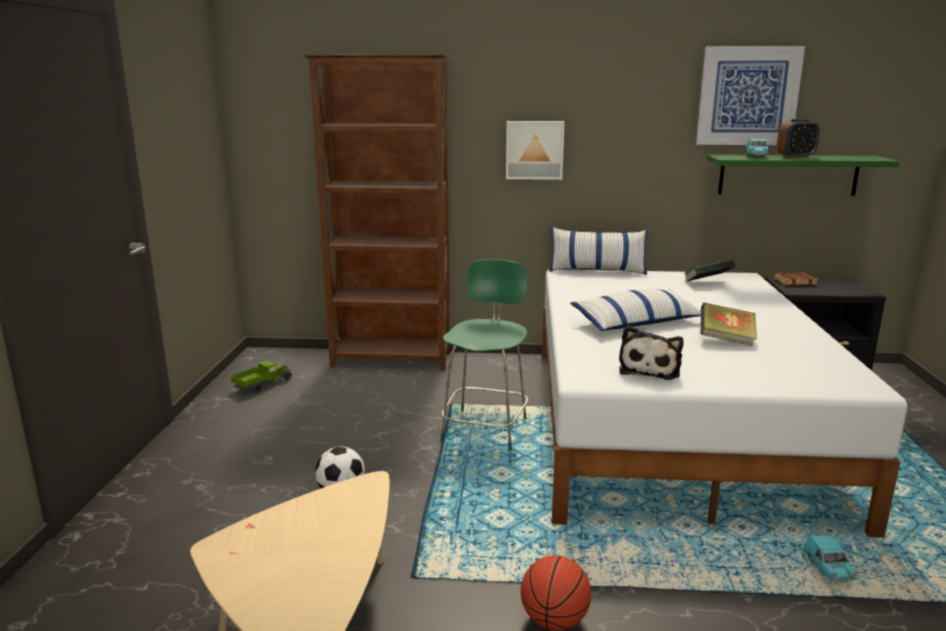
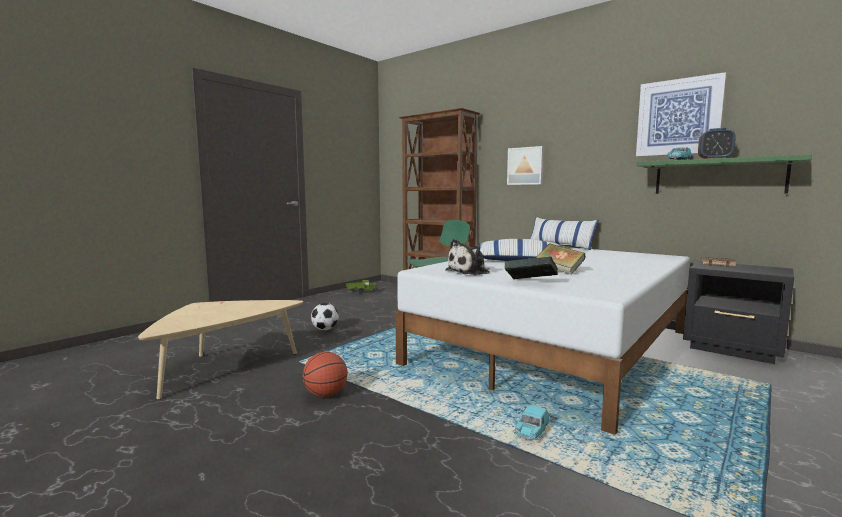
camera: 35 degrees right, 10 degrees down
(707, 283) = (626, 256): book -> book (530, 283)

